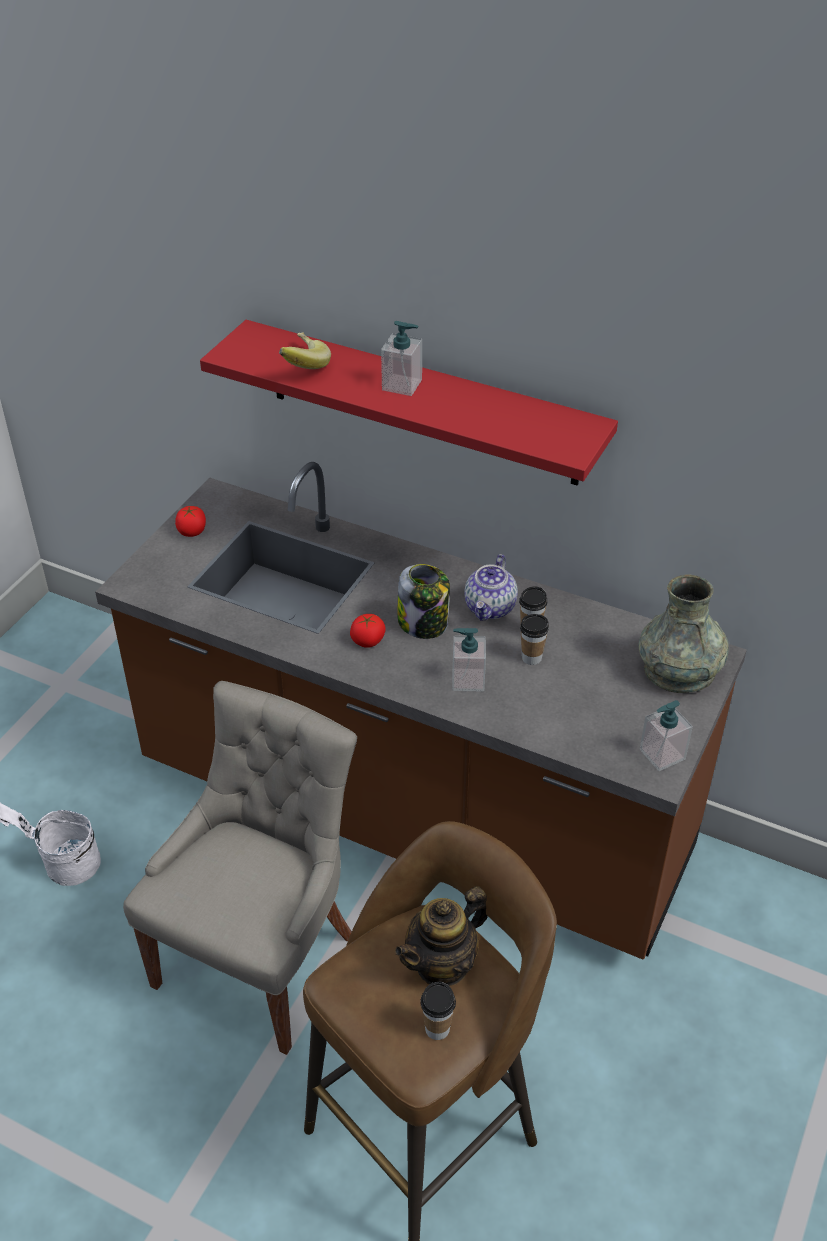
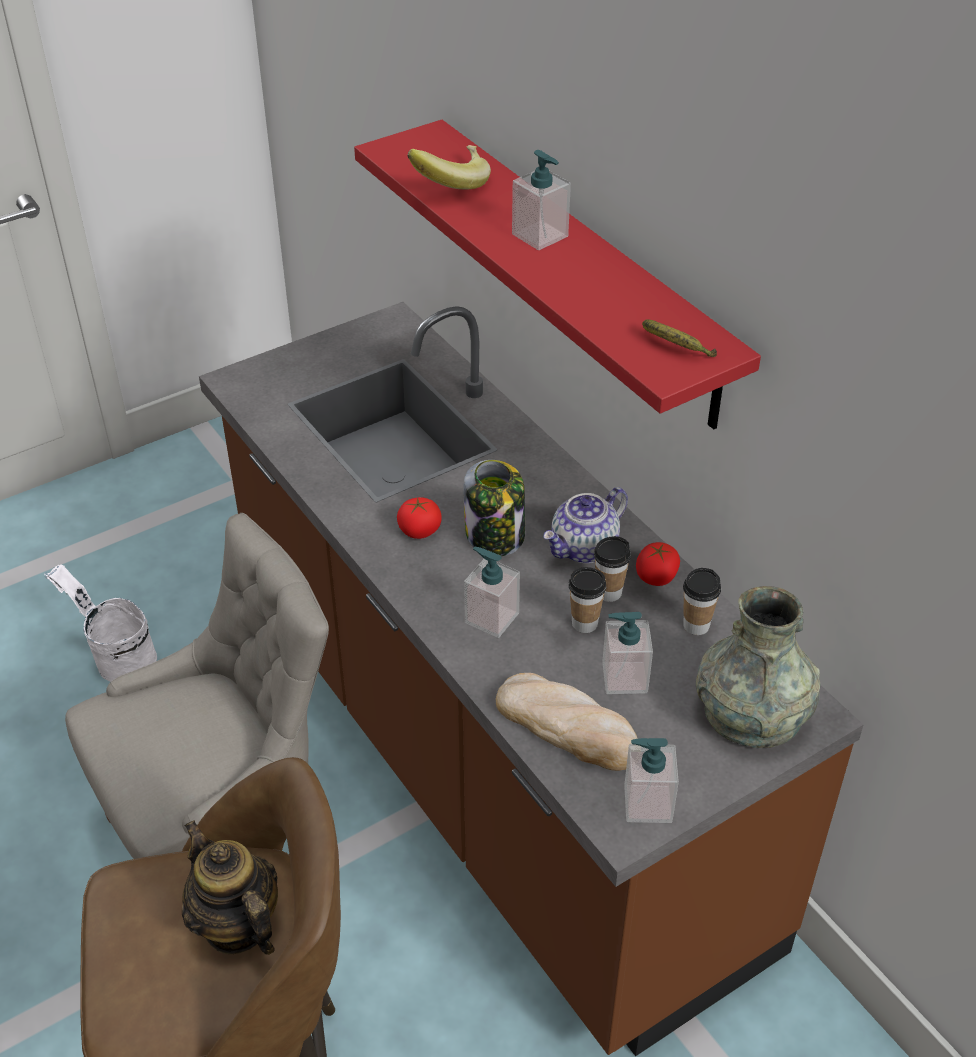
camera: 30 degrees right, 0 degrees up
(192, 531) = (339, 350): tomato -> tomato (656, 577)
(437, 1029) = (173, 993): cup -> cup (696, 625)
(442, 964) = (236, 925): teapot -> teapot turned 60 degrees clockwise
(562, 433) = (674, 347): none -> banana
(575, 728) = (568, 726): none -> bread
(585, 682) = (624, 678): none -> soap dispenser

